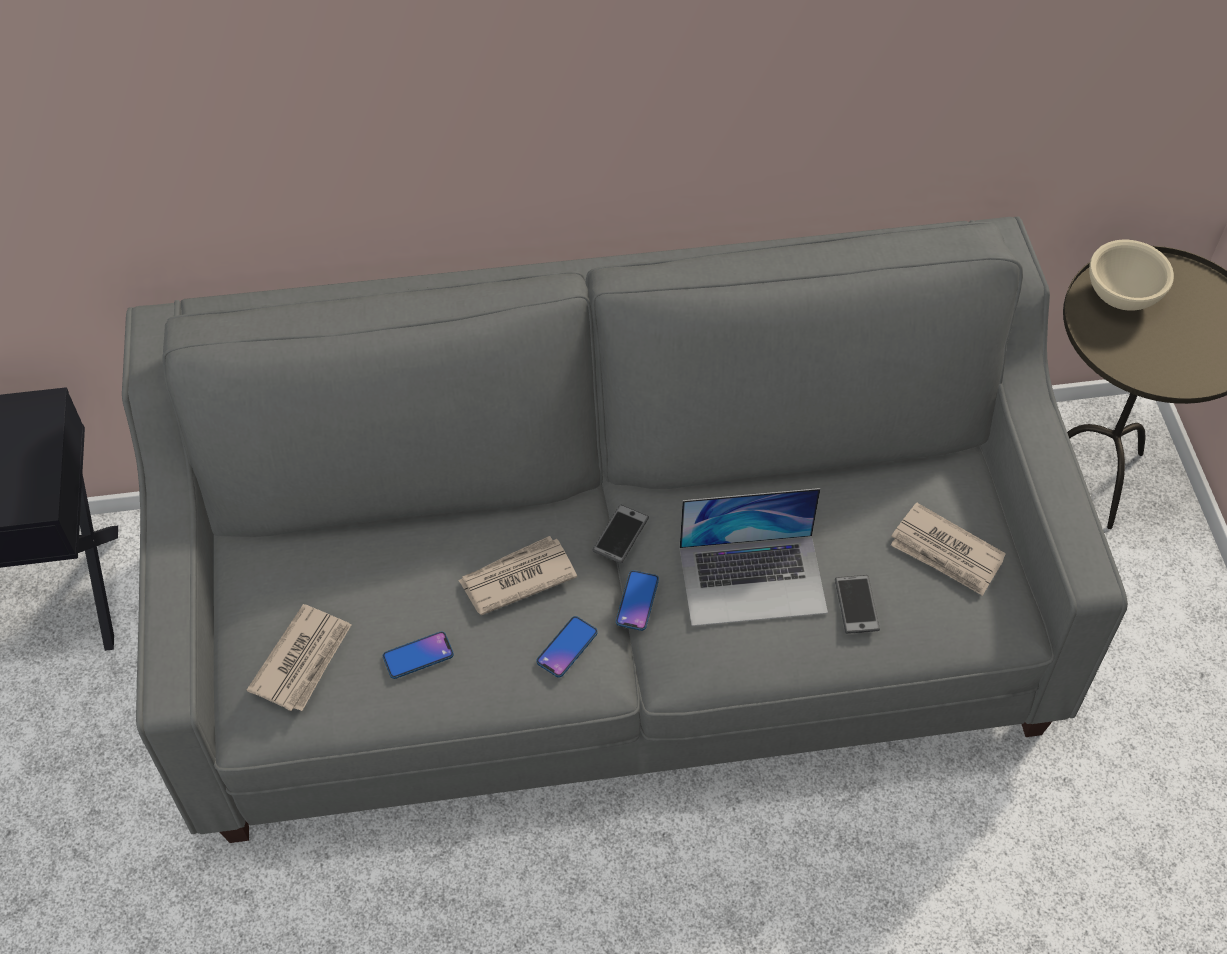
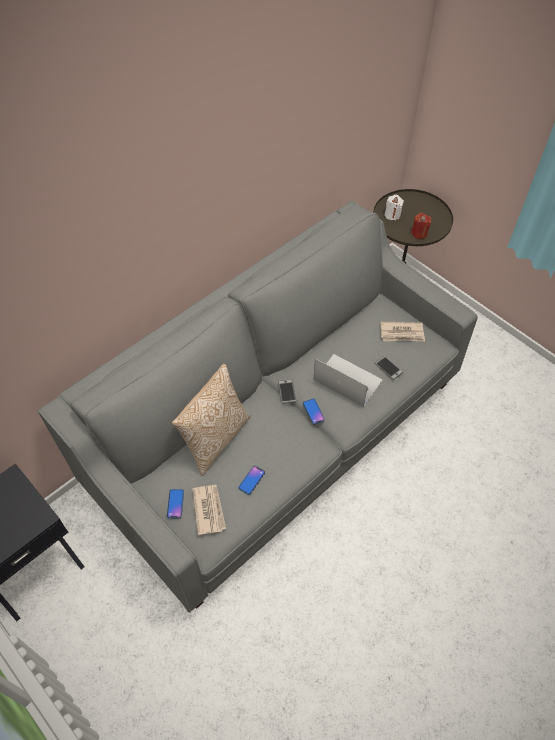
camera: 35 degrees left, 0 degrees up
(418, 543) = (215, 439): none -> pillow
(516, 578) = (264, 429): newspaper -> none
(567, 647) = (303, 443): phone -> phone (175, 504)
(753, 579) = (347, 380): laptop -> laptop turned 105 degrees counterclockwise
(1122, 297) = (392, 215): beige bowl -> white candle
(1149, 364) = (419, 233): none -> red candle

